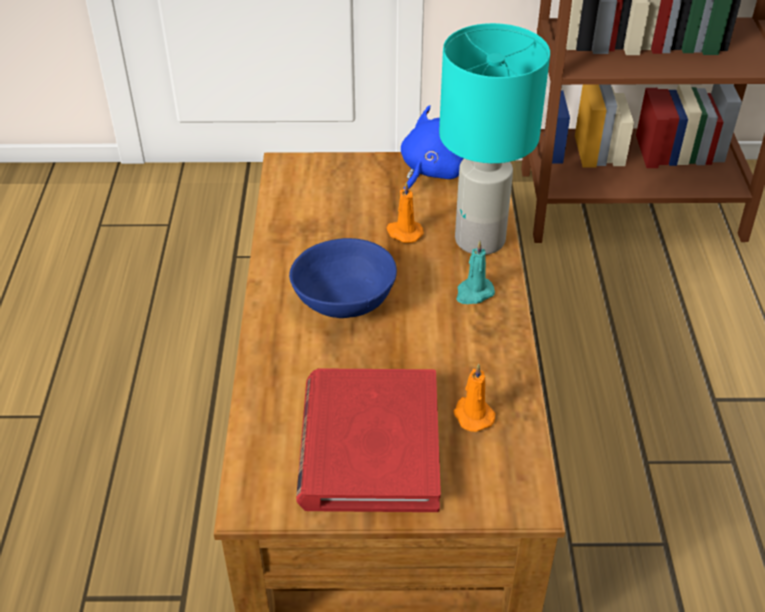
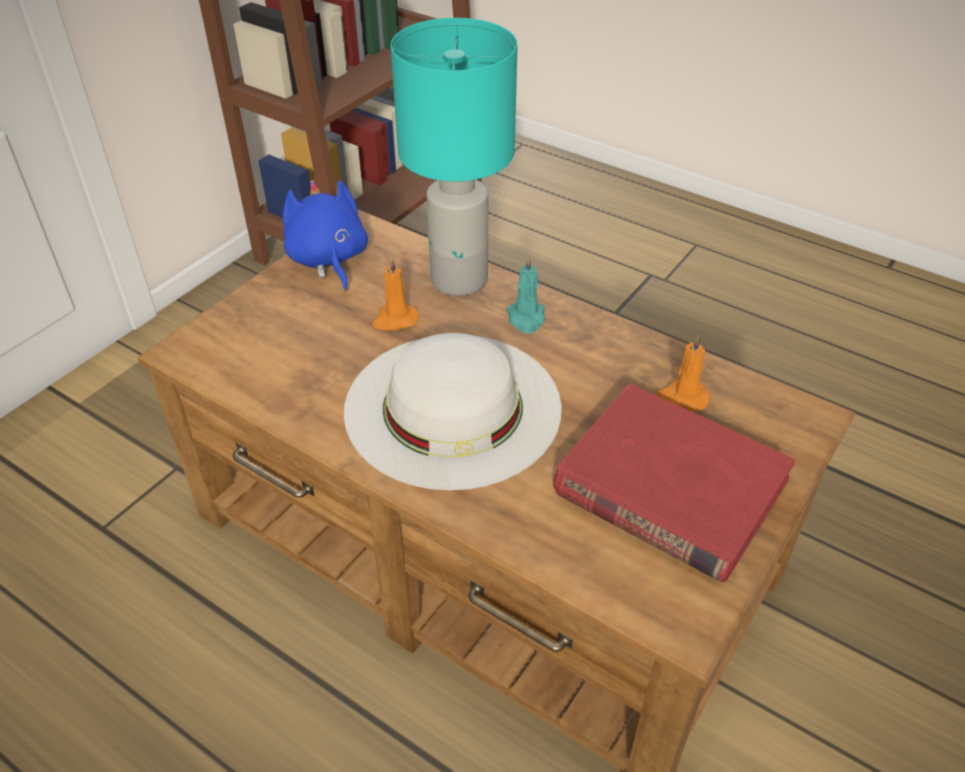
camera: 55 degrees left, 0 degrees up
(346, 302) = (453, 407): blue bowl -> white hat

